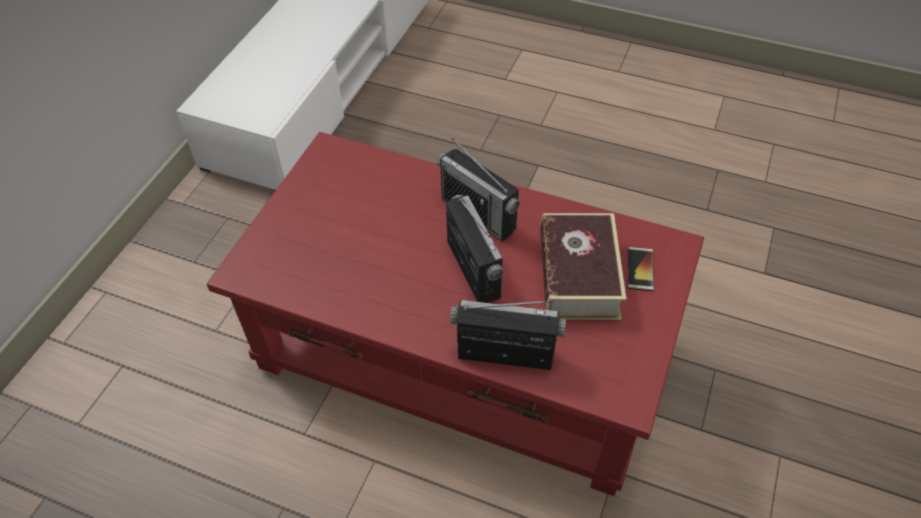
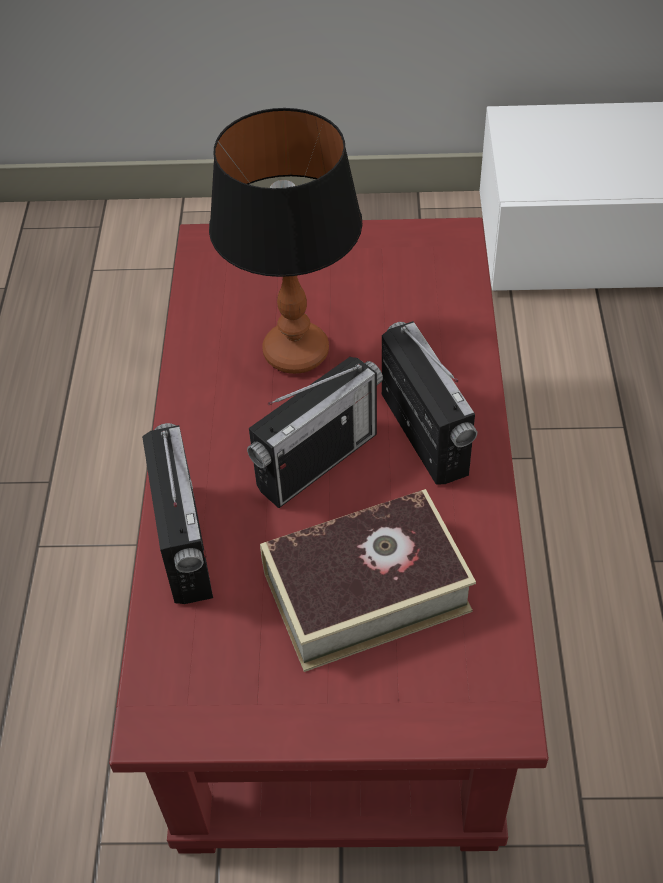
camera: 70 degrees right, 0 degrees up
(377, 254) = (295, 352): none -> table lamp
(478, 214) = (423, 434): radio -> radio turned 135 degrees clockwise
(640, 269) = (419, 674): phone -> none

